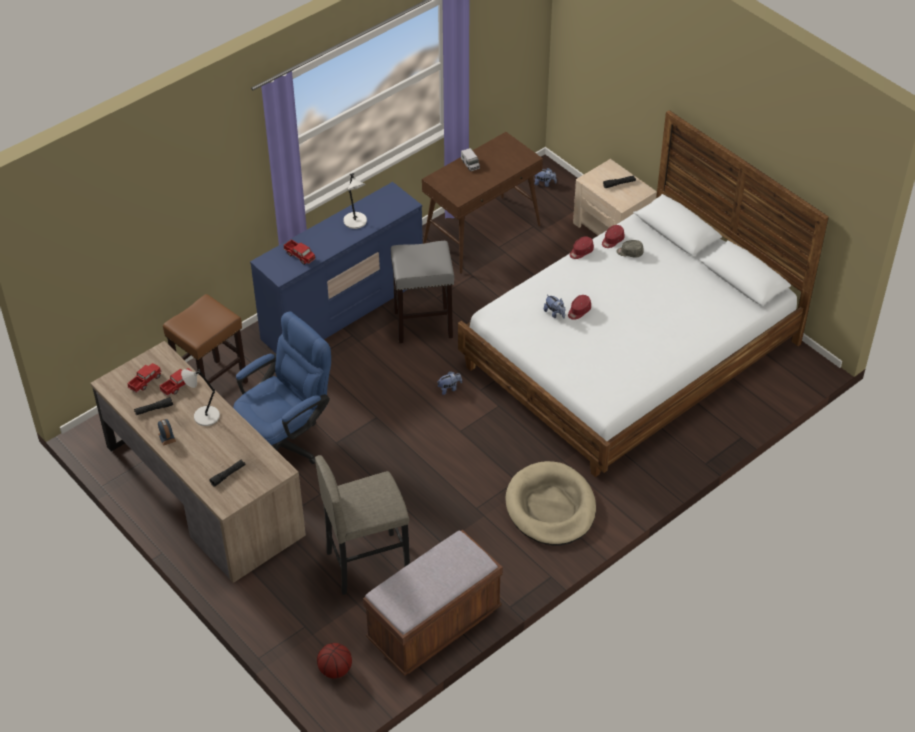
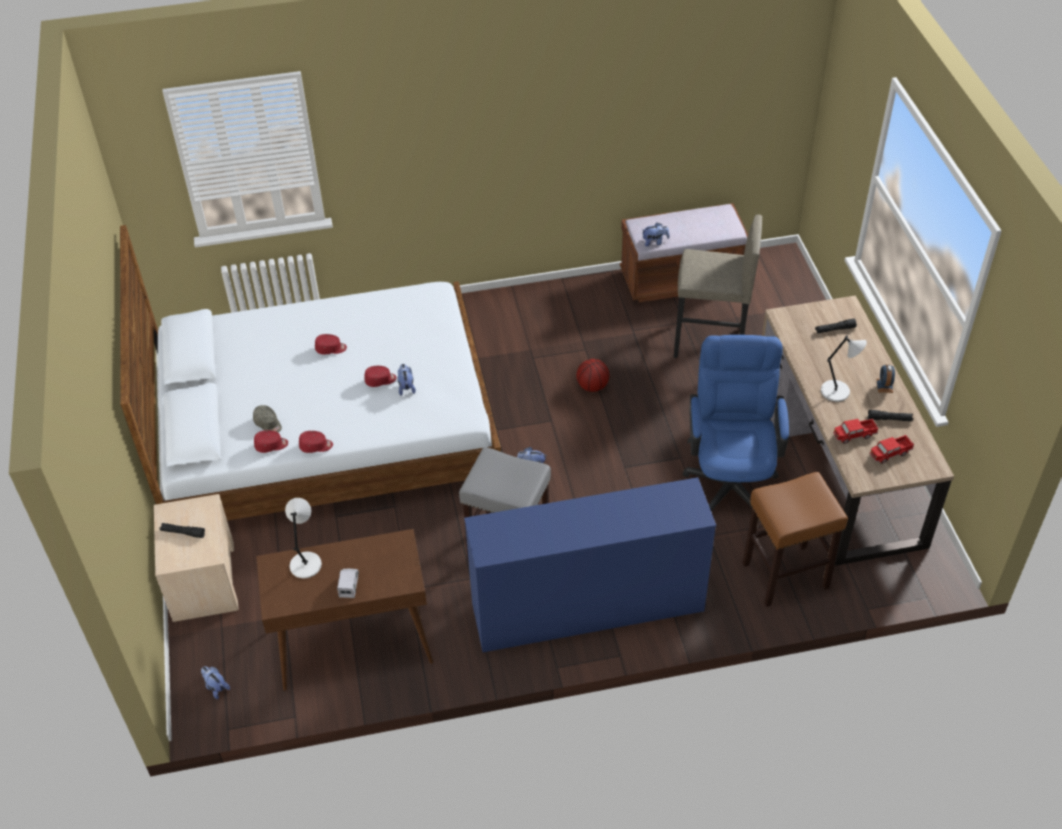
camera: 150 degrees left, 0 degrees up
(286, 441) = (730, 479): blue office chair -> blue office chair turned 105 degrees clockwise
(300, 255) = (652, 507): toy truck -> none
(335, 670) = (779, 280): basketball -> basketball (593, 386)
(355, 222) = (558, 526): white table lamp -> white table lamp (306, 563)
(450, 545) = (654, 242): none -> plush toy
(550, 507) = (520, 326): beige dog bed -> none
(641, 321) = (331, 349): none -> red cap

